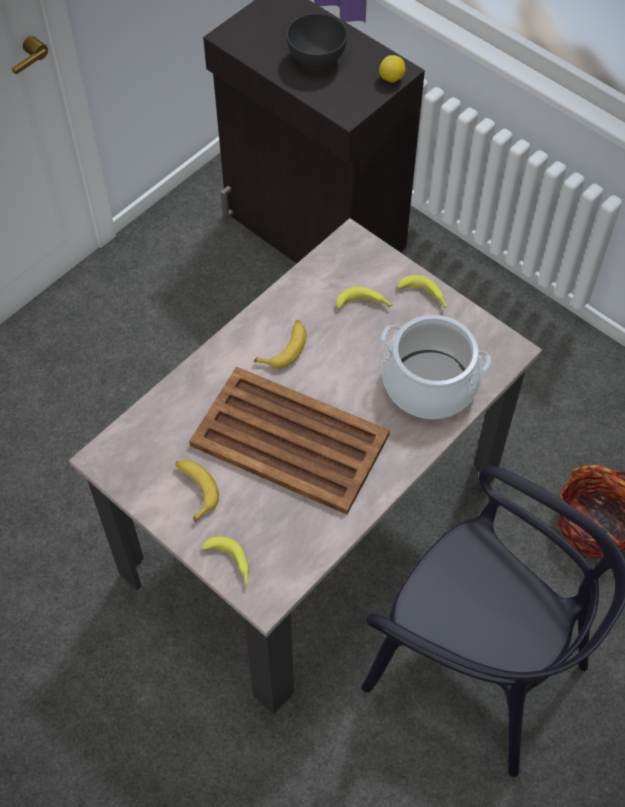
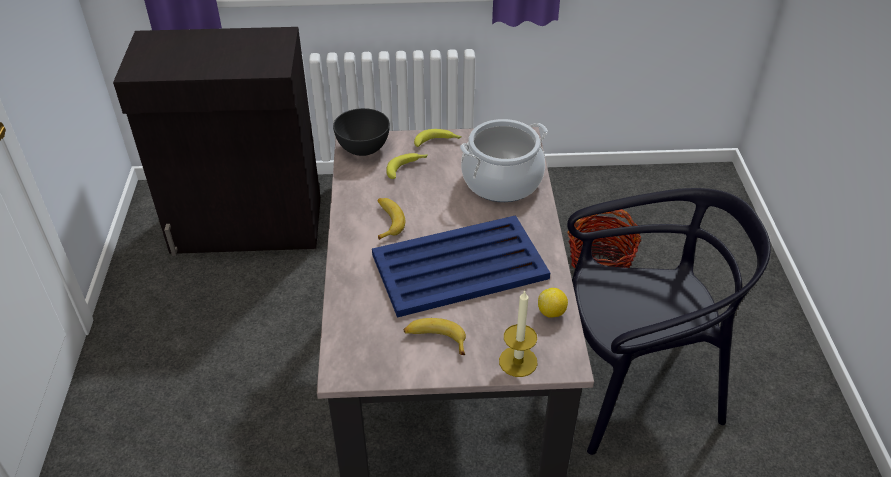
camera: 45 degrees left, 15 degrees down
(230, 564) = (518, 361): banana -> candle
(291, 441) = (461, 266): brown tray -> blue tray
(316, 58) = (216, 54): grey bowl -> grey bowl (363, 148)
(391, 79) = (282, 40): lemon -> lemon (551, 312)

